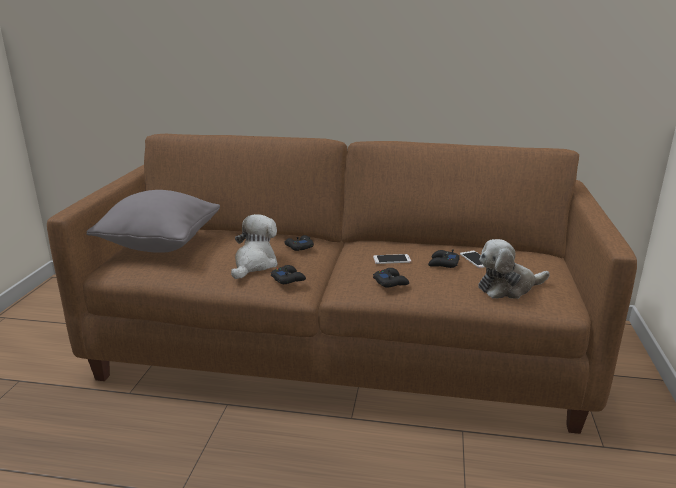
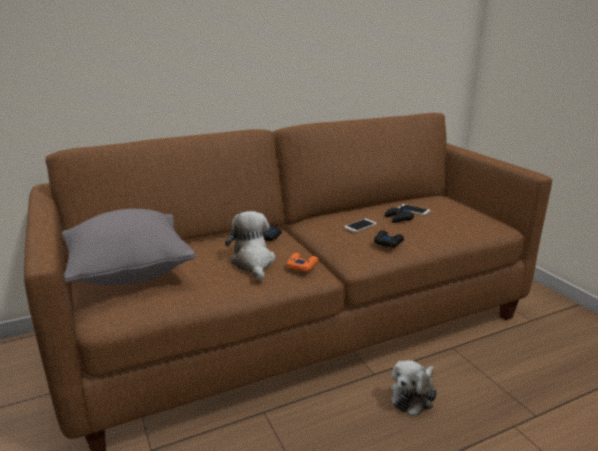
camera: 35 degrees left, 0 degrees up
(288, 279) = (302, 266): black game controller -> orange game controller
(508, 287) = (460, 223): plush toy -> plush toy (413, 395)

